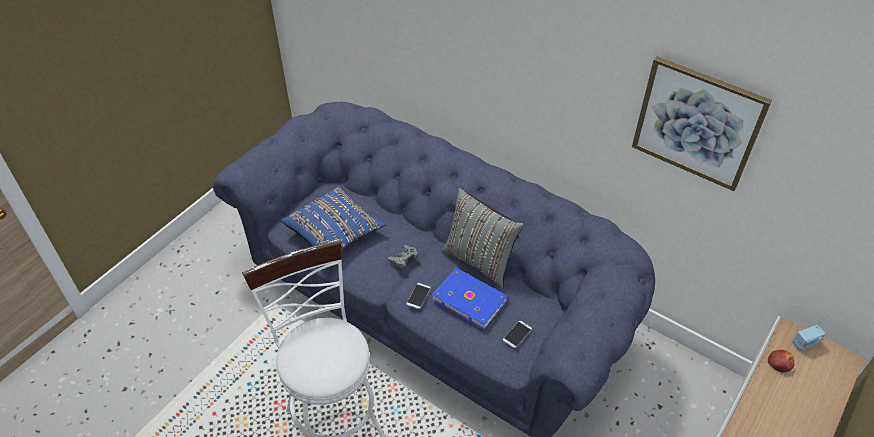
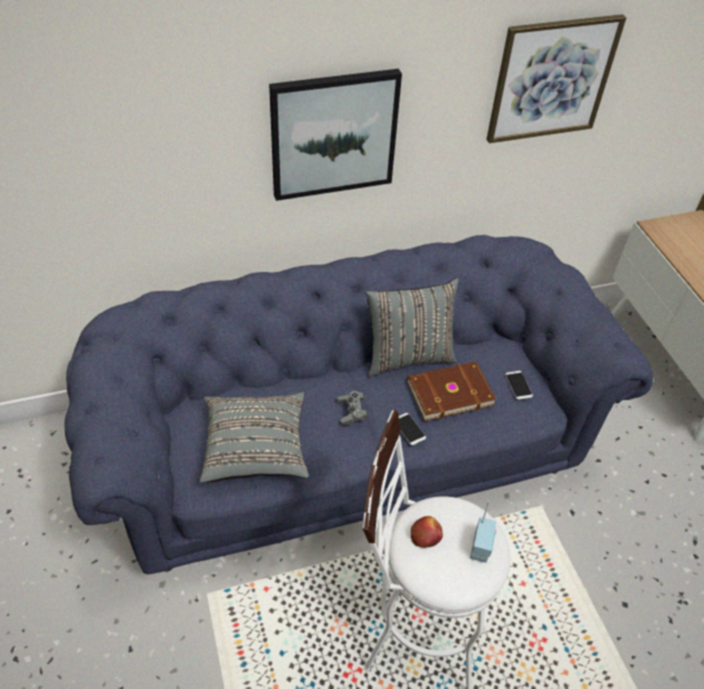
camera: 55 degrees left, 0 degrees up
(334, 233) = (255, 448): blue pillow -> grey pillow
(470, 299) = (449, 392): blue book -> brown book
(512, 69) = (333, 134): none -> picture
(780, 363) = (679, 251): apple -> apple (426, 535)
(805, 344) = (671, 228): radio -> radio (482, 547)

